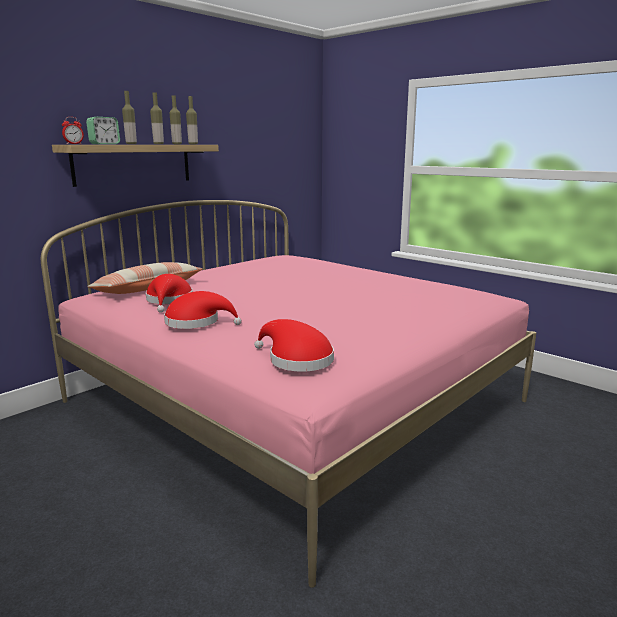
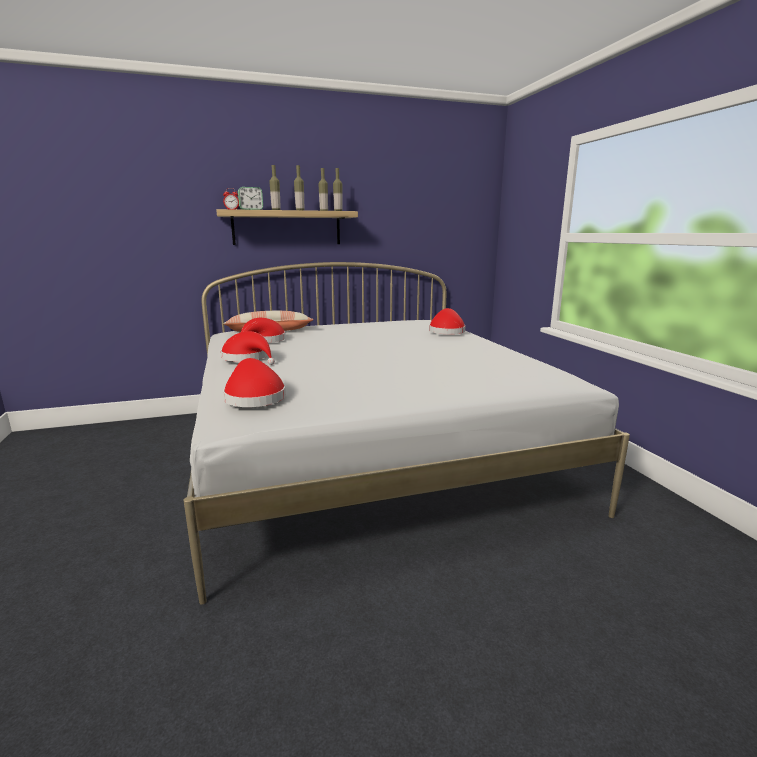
camera: 30 degrees right, 0 degrees up
(294, 401) = (369, 453): pink bed -> white bed
(328, 265) = (446, 331): none -> red hat

